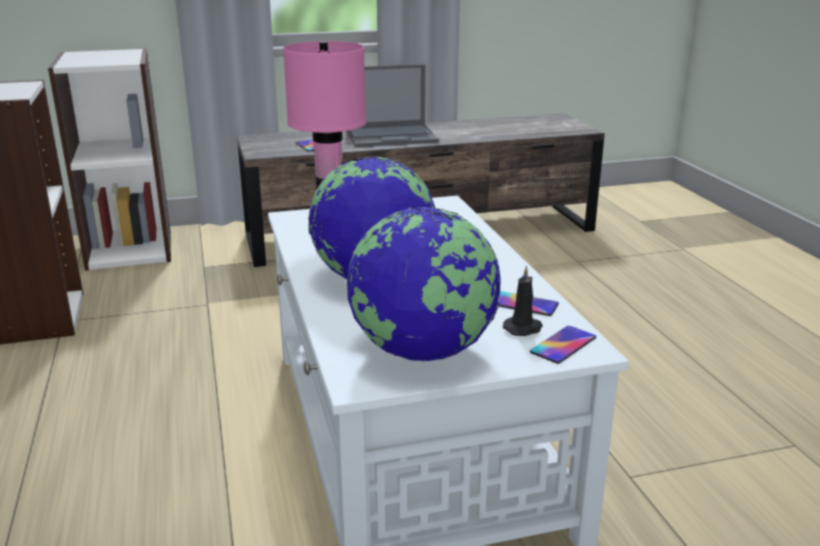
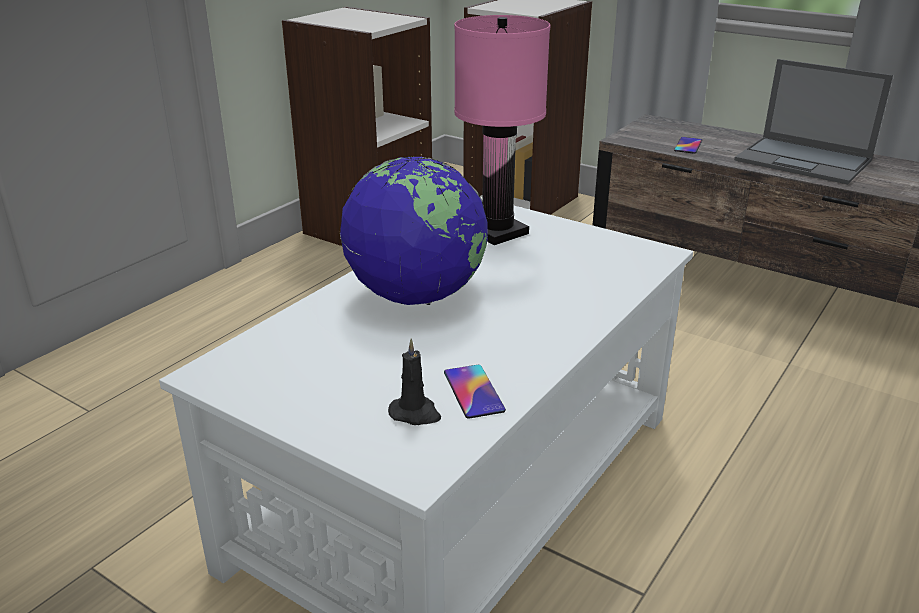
camera: 50 degrees right, 5 degrees up
(423, 351) = (299, 380): globe -> none
(563, 345) = (407, 452): phone -> none

